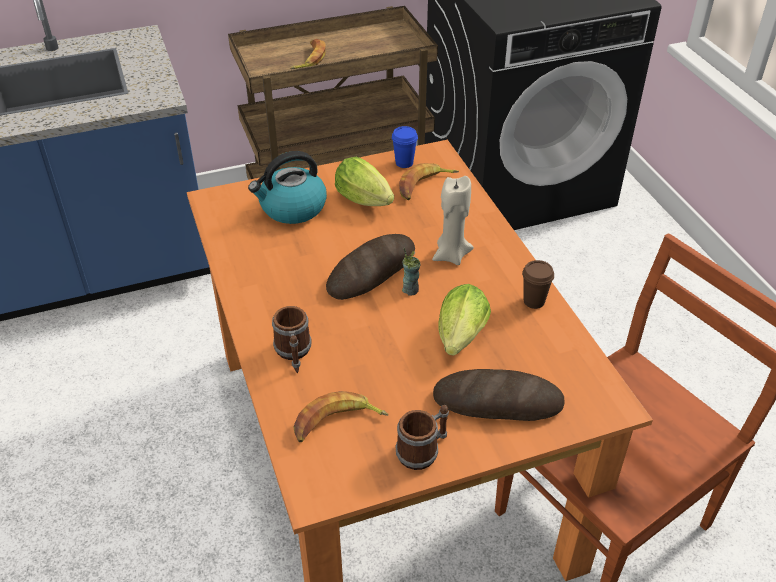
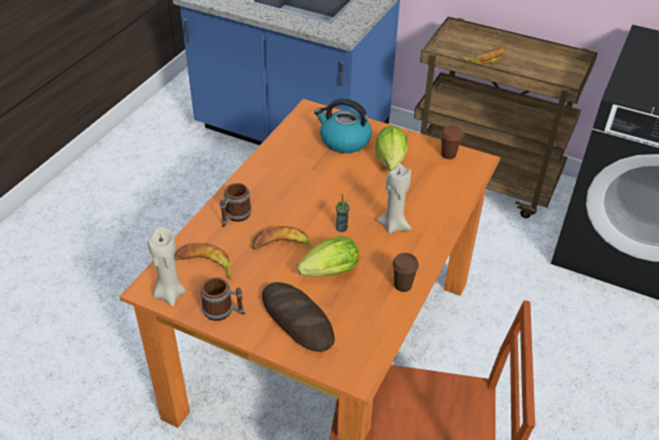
camera: 45 degrees right, 0 degrees up
(344, 480) = (170, 294): none -> beige candle
(371, 271) = (335, 203): bread -> none
(404, 163) = (448, 154): blue cup -> brown cup
(424, 186) = (440, 176): banana -> banana (283, 246)

